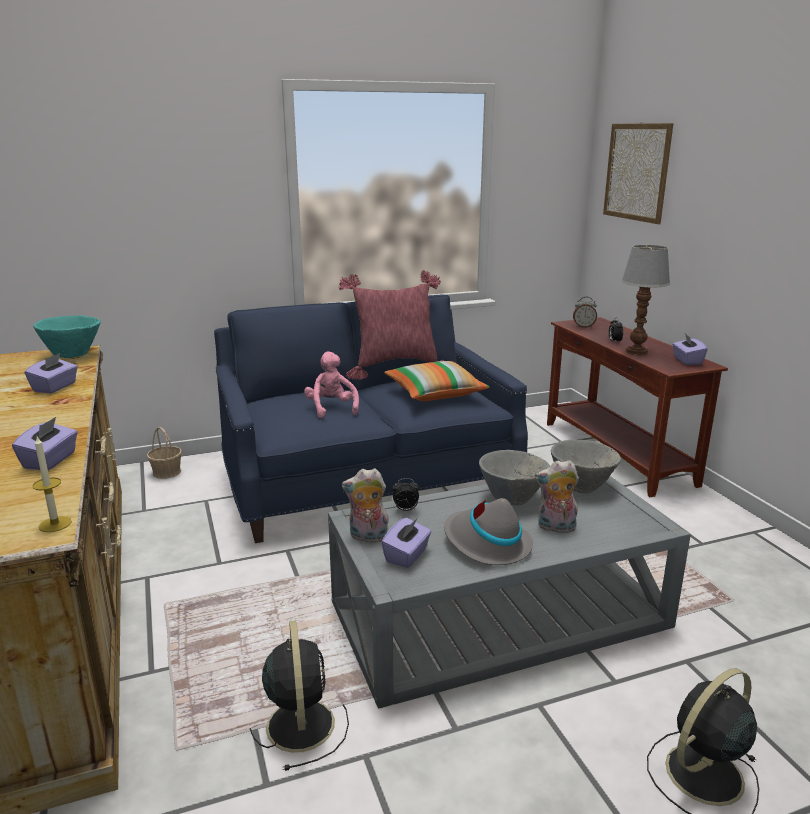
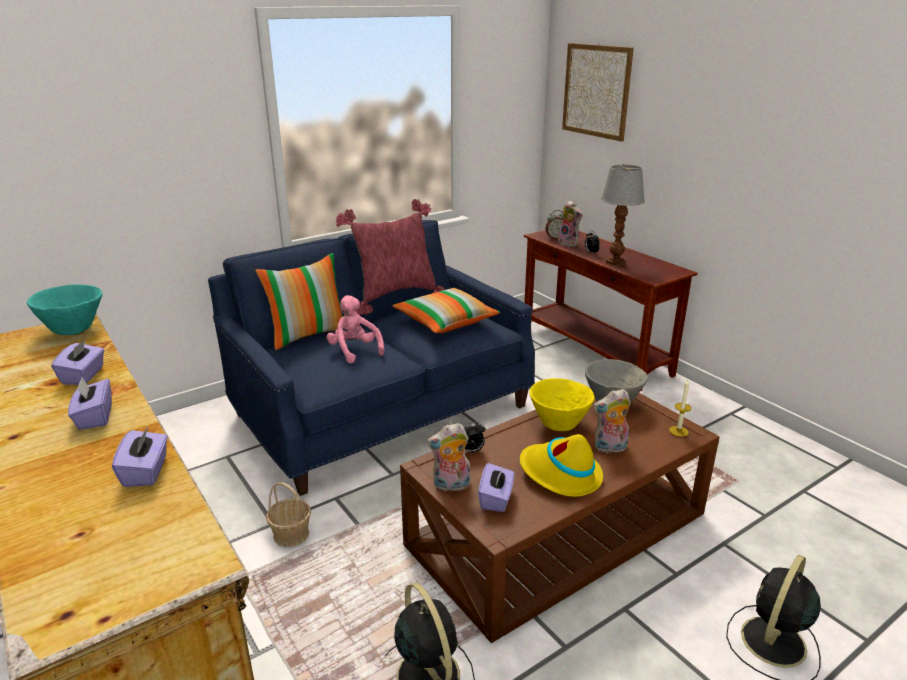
camera: 15 degrees left, 5 degrees up
(55, 524) = (207, 550): candle -> candle (678, 431)
(167, 472) = (170, 430): basket -> basket (291, 534)
(297, 392) = (308, 334): none -> pillow
(486, 544) = (560, 474): grey hat -> yellow hat
(498, 613) = (556, 528): grey coffee table -> brown coffee table
(512, 499) = (559, 424): grey bowl -> yellow bowl
(595, 332) = (569, 244): none -> plush toy
(687, 361) = (661, 268): purple tissue box -> purple tissue box (94, 417)

